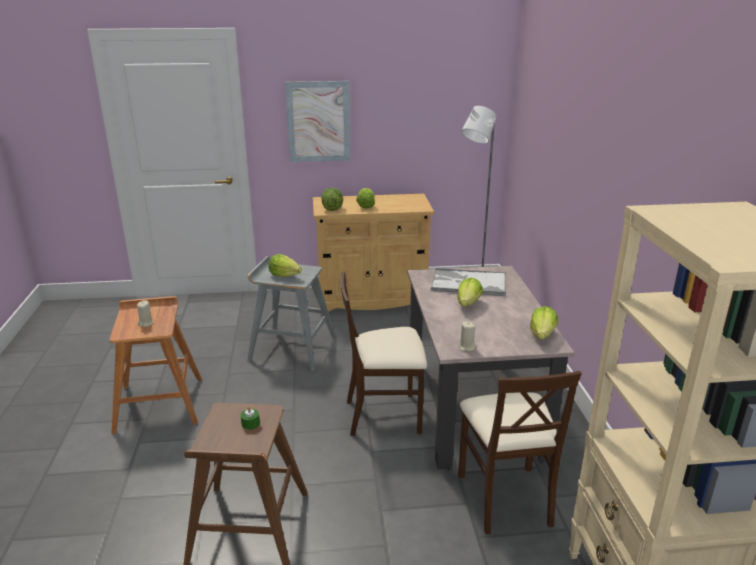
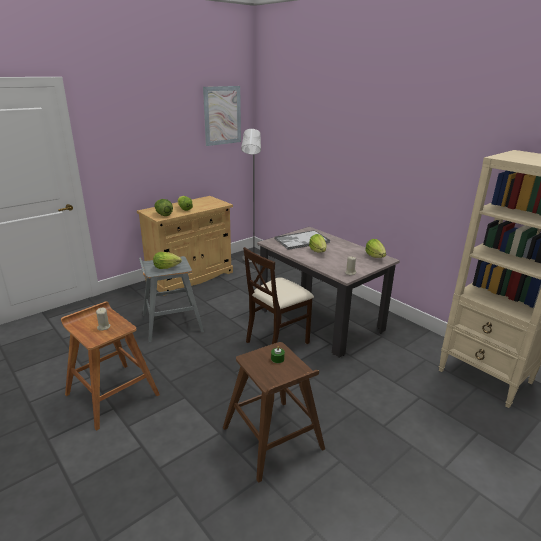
camera: 35 degrees left, 0 degrees up
(318, 121) = (135, 151): picture -> picture (222, 115)
(505, 497) = (384, 357): beige chair -> none

